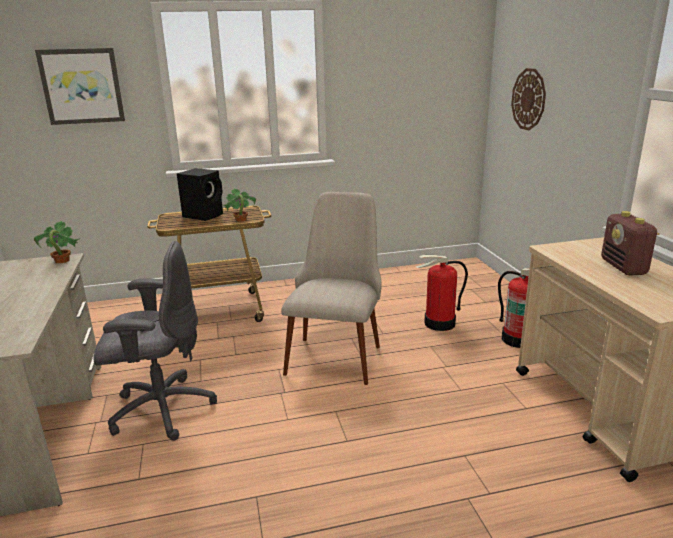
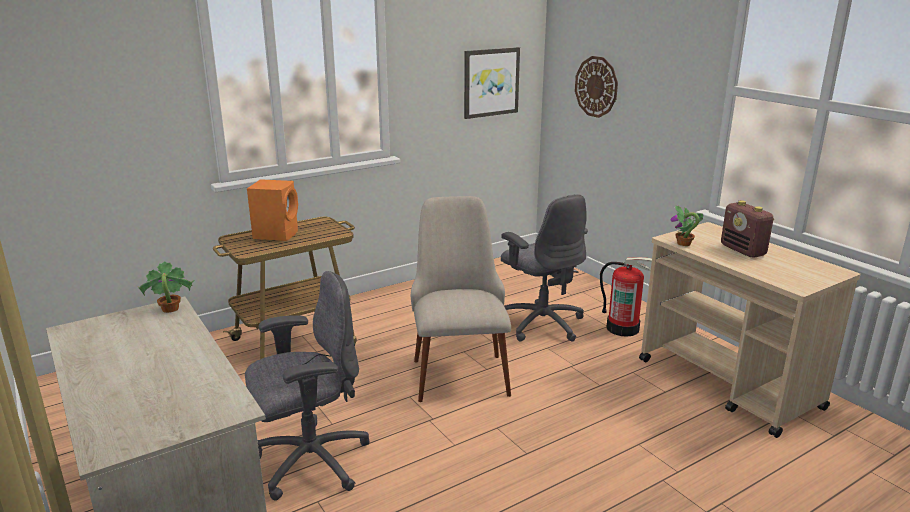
camera: 20 degrees left, 0 degrees up
(82, 86) = (109, 88): picture -> picture (490, 82)
(204, 215) = (277, 234): black speaker -> orange speaker
(240, 220) = (326, 236): potted plant -> potted plant (684, 244)
(439, 323) = (541, 323): fire extinguisher -> grey office chair

